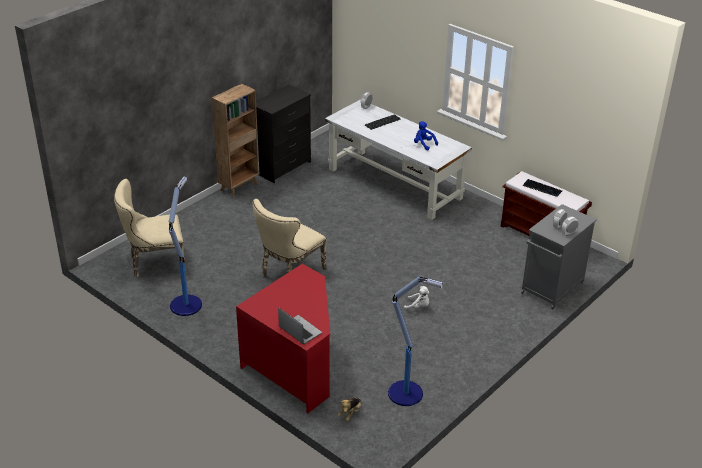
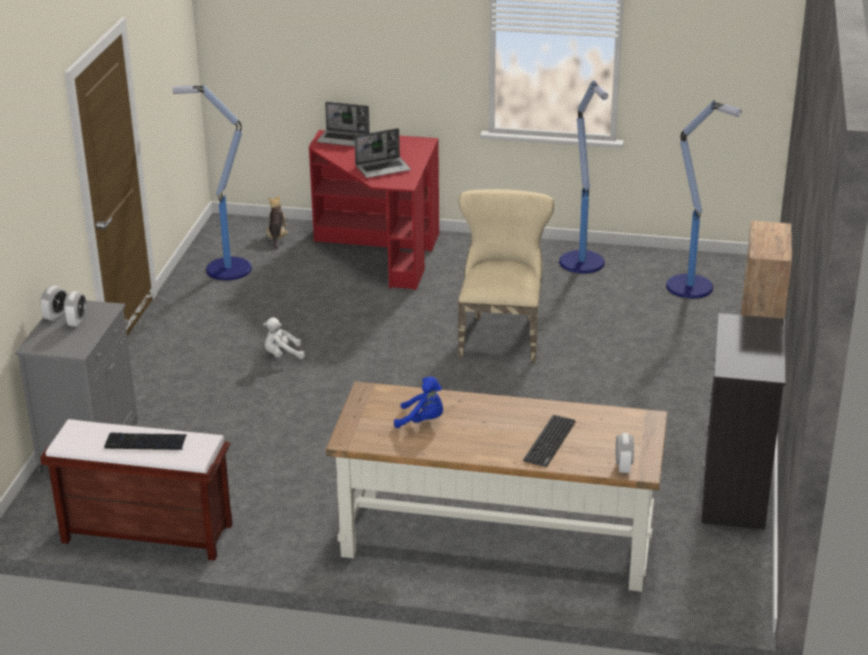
camera: 150 degrees right, 5 degrees down
(154, 263) = (691, 287): beige chair -> floor lamp
(301, 289) = (383, 168): none -> laptop
(395, 183) = (496, 539): white desk -> brown desk

